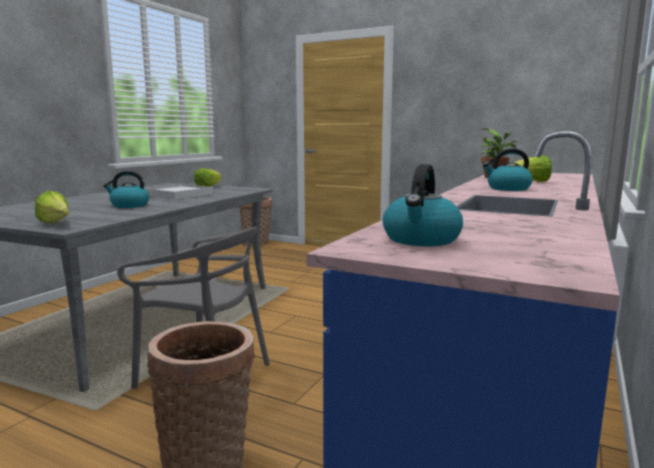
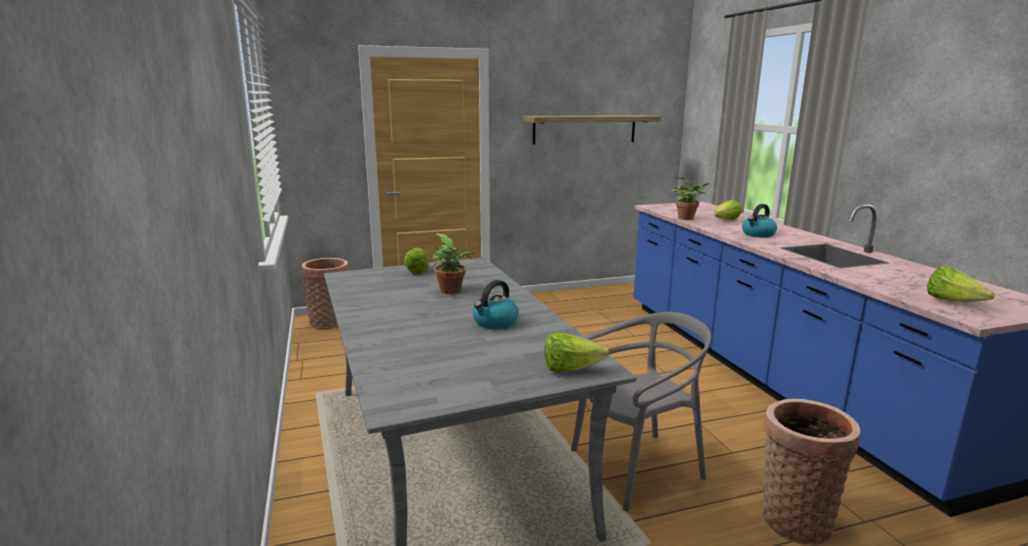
camera: 45 degrees left, 5 degrees up
(178, 195) = (452, 291): white tray -> potted plant
(421, 240) = (952, 302): kettle -> lettuce
(489, 96) = (584, 129): none -> shelf

